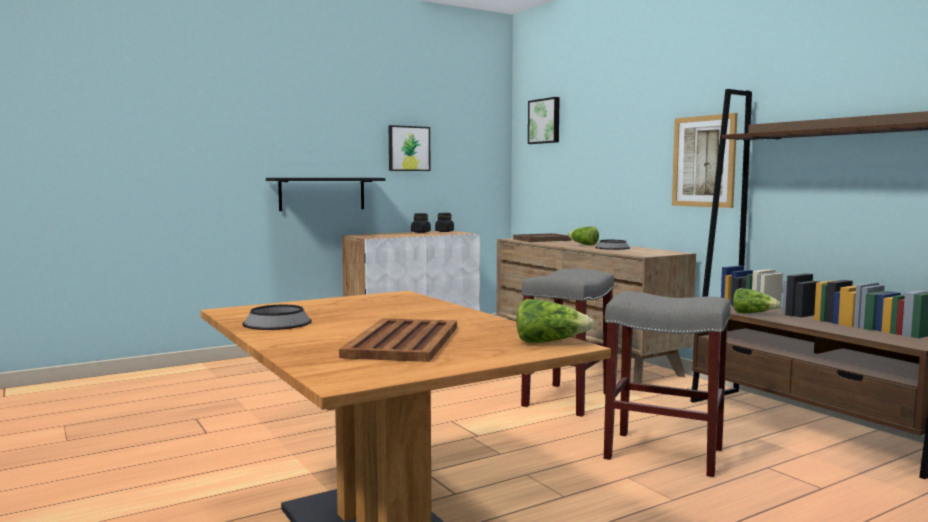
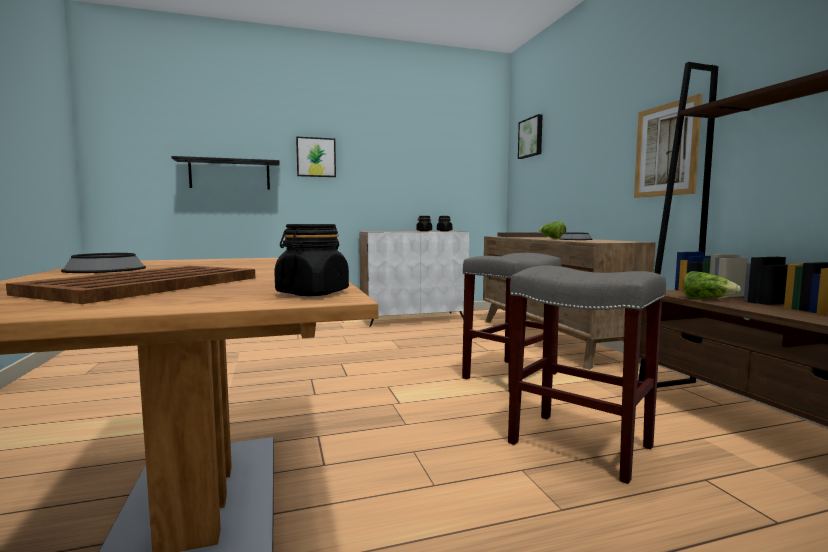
camera: 15 degrees right, 0 degrees up
(322, 194) = (343, 198): black shelf -> black shelf (230, 175)
(408, 148) = (416, 164): picture -> picture (316, 157)
(549, 342) = (312, 293): lettuce -> black jar

